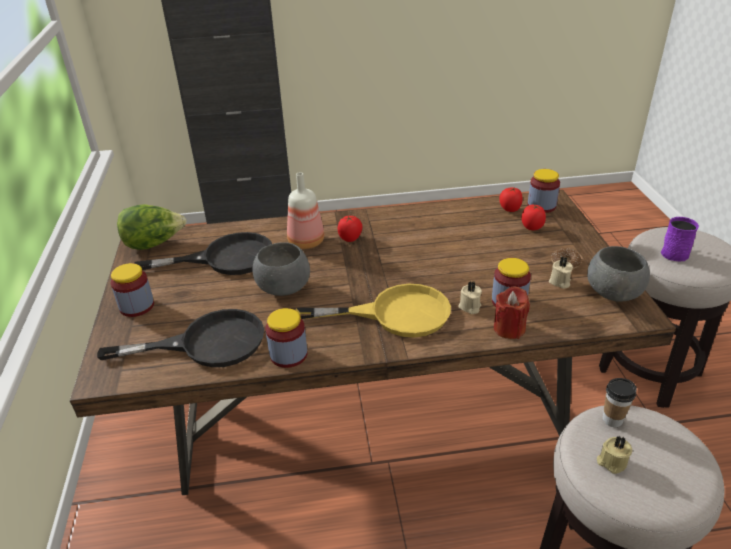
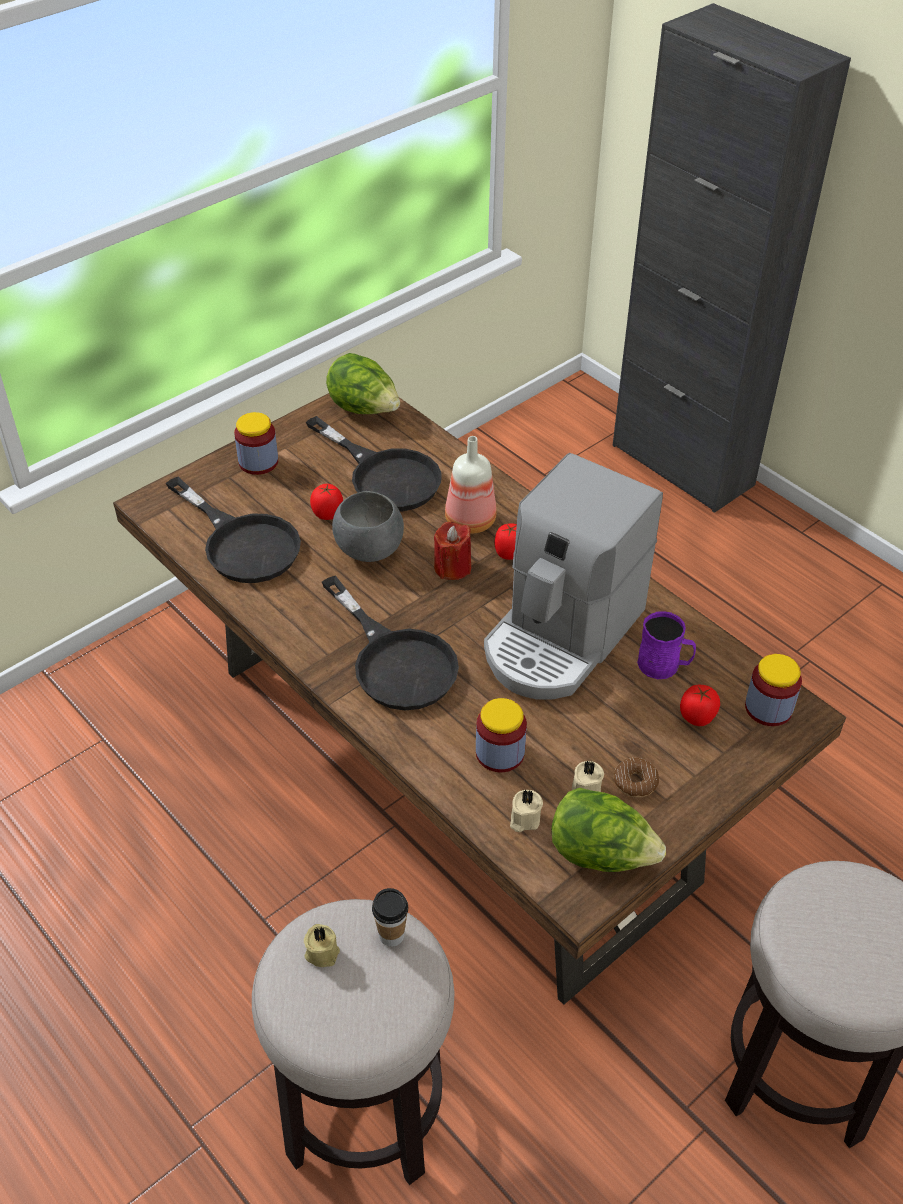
camera: 55 degrees right, 10 degrees up
(288, 355) = (268, 609): jar -> none
(395, 314) = (395, 660): yellow frying pan -> black frying pan
(434, 246) = (561, 636): none -> coffee machine
(469, 307) = (460, 720): beige candle -> beige candle (524, 819)
(509, 209) = (724, 677): tomato -> tomato (328, 514)
(509, 328) = (446, 772): red candle -> red candle (452, 567)
(612, 294) = (601, 854): grey bowl -> lettuce
(677, 252) = (833, 921): purple mug -> purple mug (664, 665)

